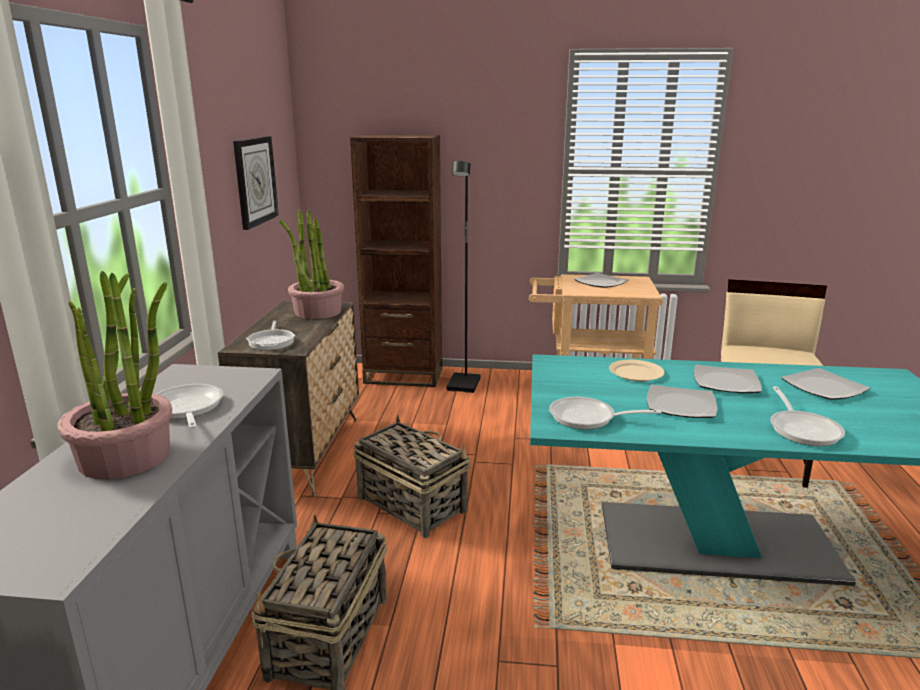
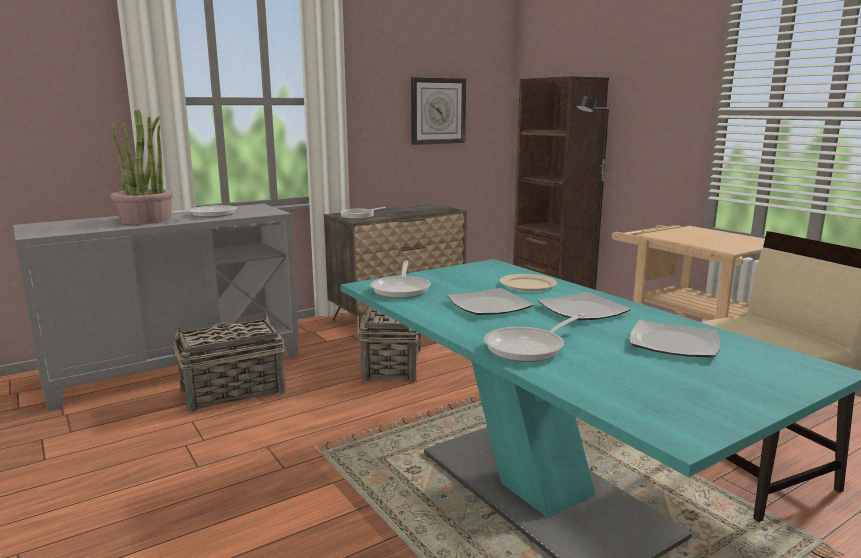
camera: 50 degrees right, 5 degrees down
(317, 312) = (428, 210): potted plant -> none
(588, 418) = (402, 289): frying pan -> frying pan turned 150 degrees counterclockwise
(600, 283) = (705, 235): plate -> none

